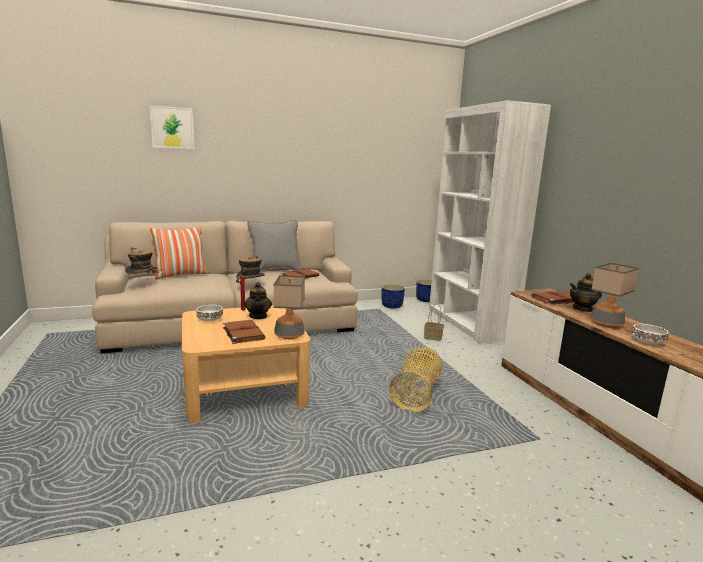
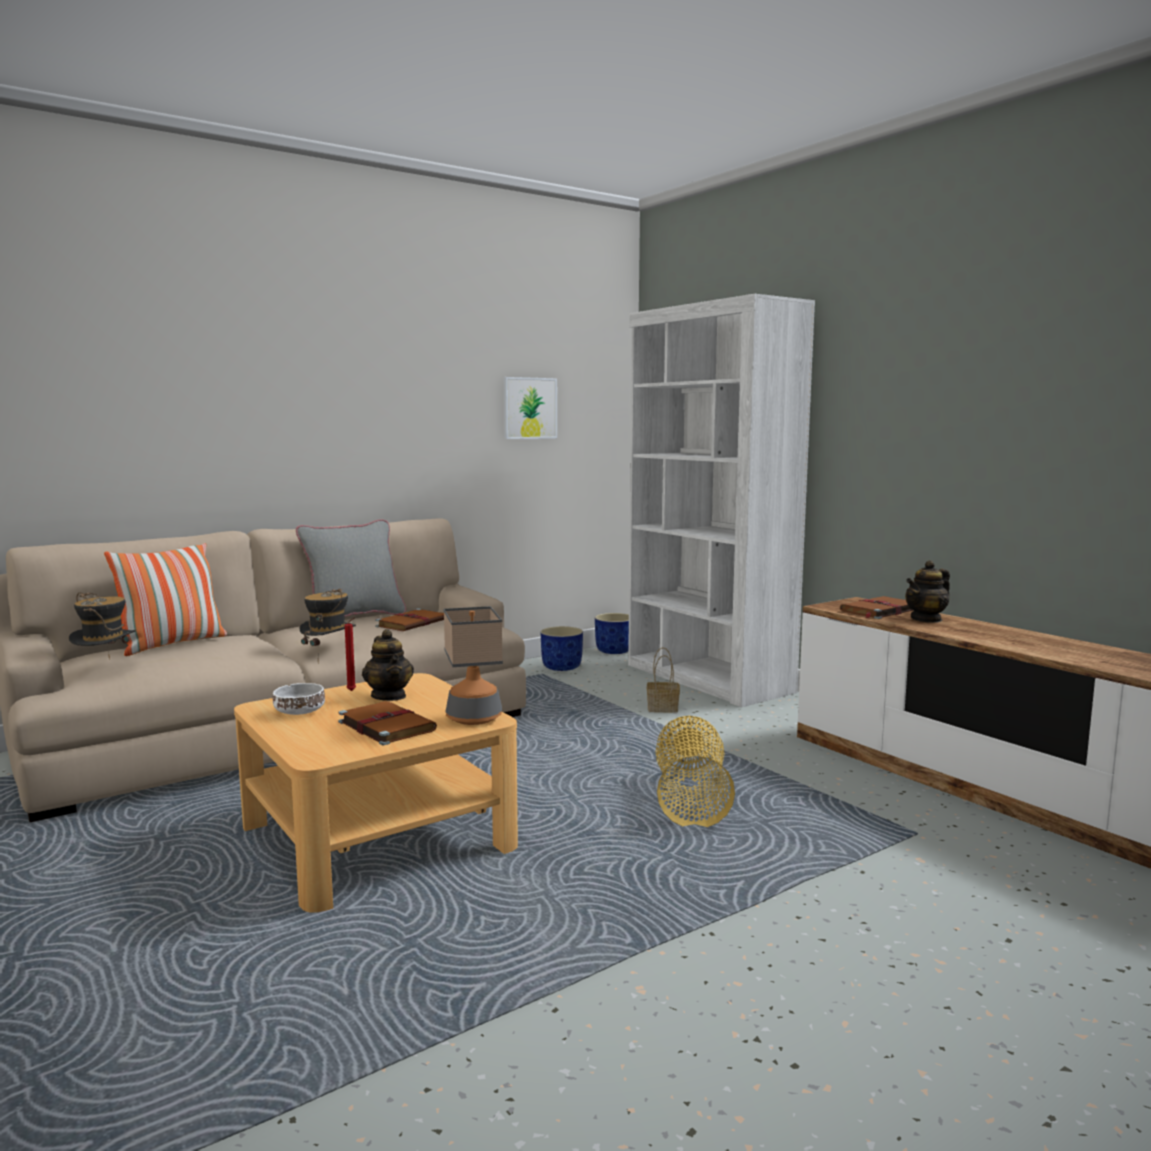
camera: 15 degrees left, 5 degrees down
(172, 127) = (128, 352): picture -> picture (530, 408)
(606, 323) = (975, 635): table lamp -> none
(647, 341) = (1047, 651): white bowl -> none

